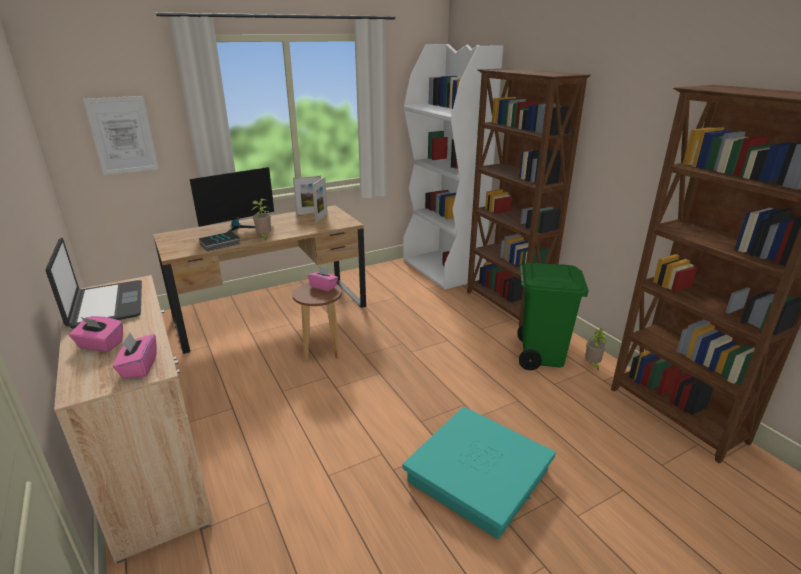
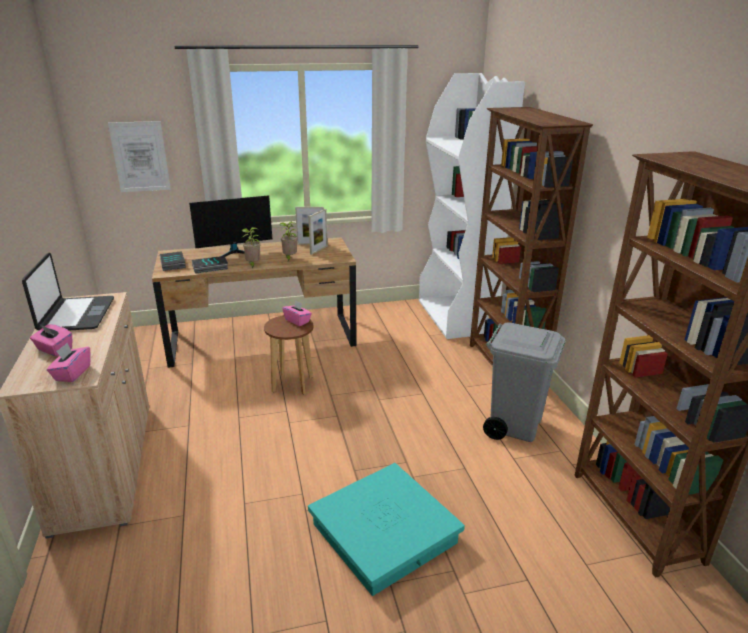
camera: 15 degrees right, 0 degrees up
(176, 245) = (172, 263): none -> book
(540, 355) = (514, 426): green trash can -> grey trash can
(592, 365) = (568, 446): potted plant -> potted plant (289, 258)

